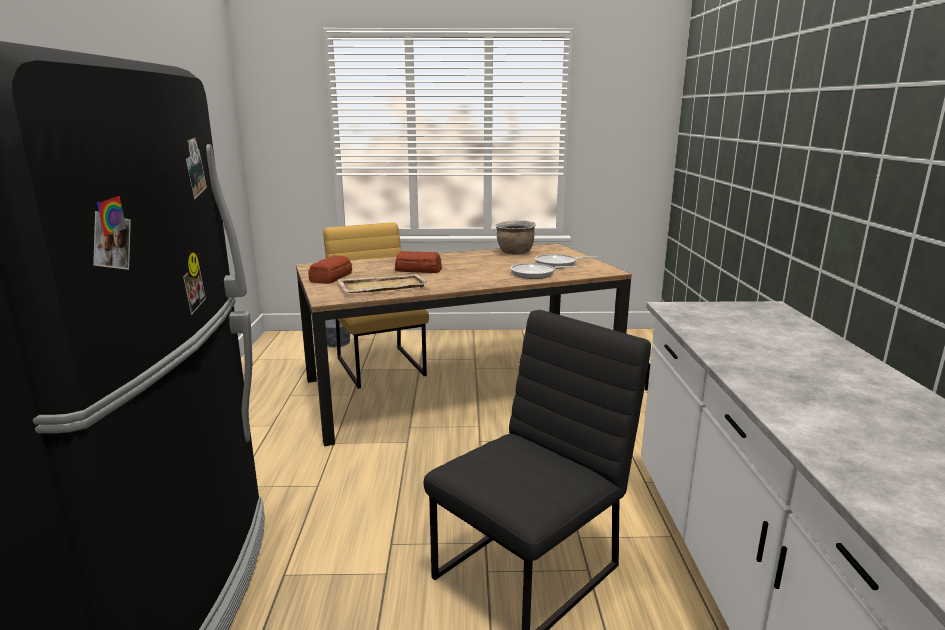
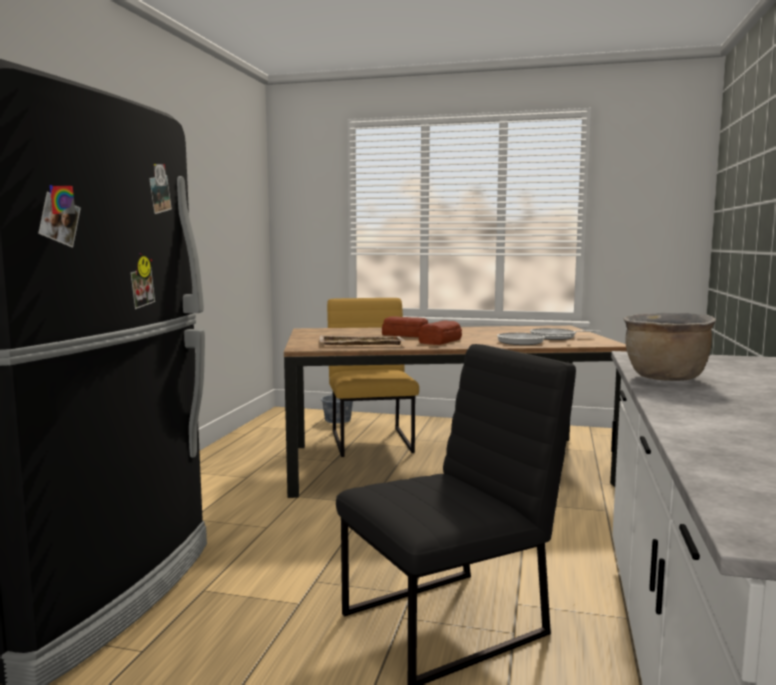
camera: 15 degrees right, 10 degrees down
(330, 277) = (317, 336): bread -> bread (439, 341)
(515, 253) = (515, 329): brown cooking pot -> brown cooking pot (665, 378)

